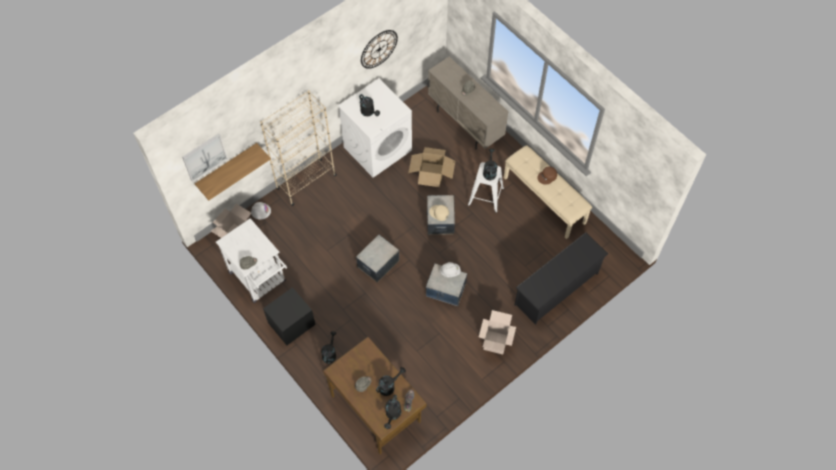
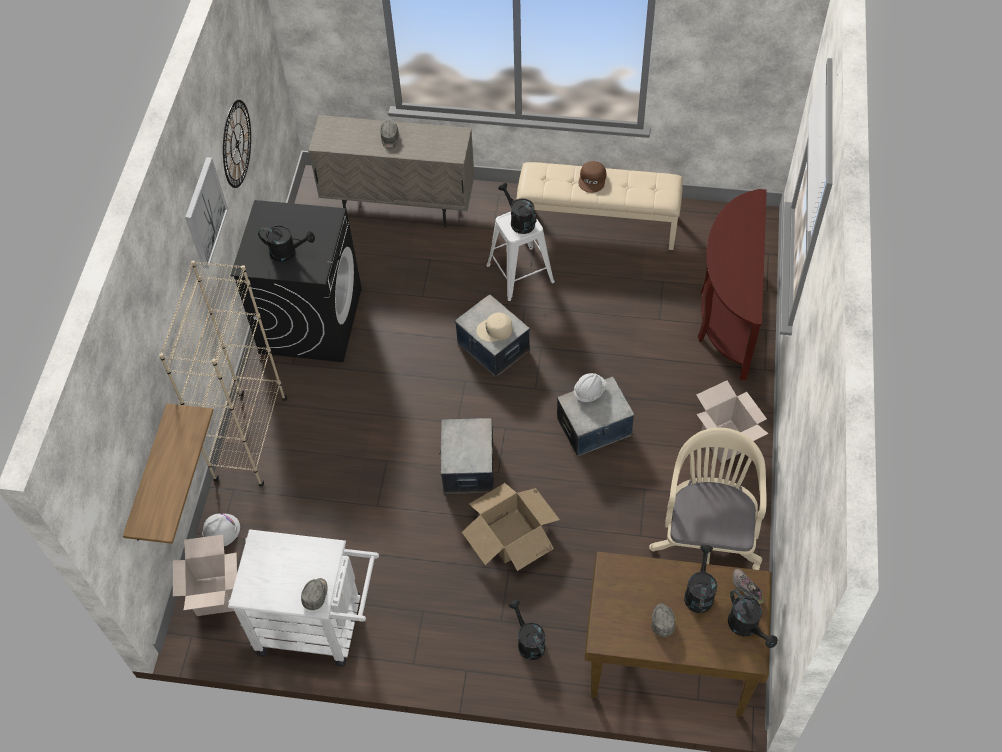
camera: 40 degrees left, 5 degrees down
(204, 157) = (117, 471): picture -> picture (204, 212)
(291, 324) = (430, 648): black nightstand -> none
(378, 148) = (310, 320): white washing machine -> black washing machine
(432, 172) = (418, 297): cardboard box -> cardboard box (511, 535)
(442, 375) = (706, 538): none -> beige office chair
(557, 289) = (727, 316): black shoe rack -> brown console table

